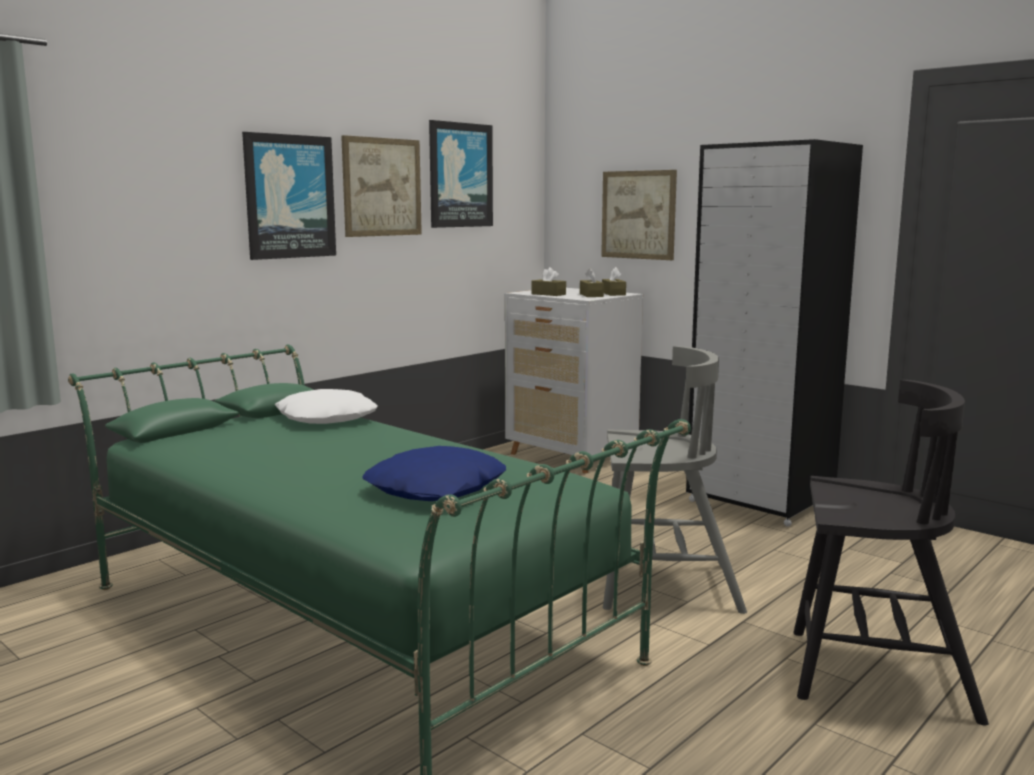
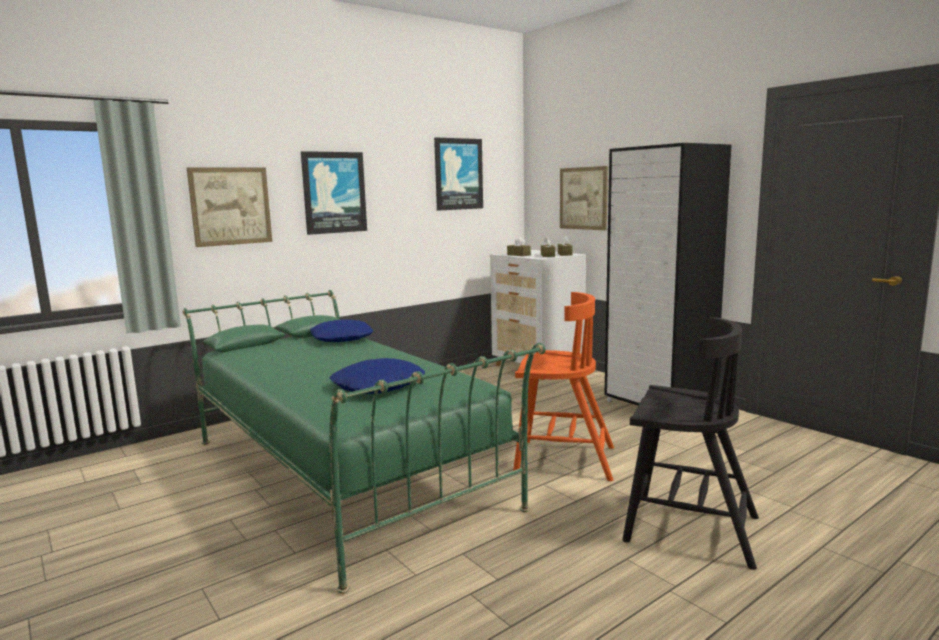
camera: 10 degrees right, 0 degrees up
(325, 418) = (341, 338): white pillow -> blue pillow
(382, 187) = (400, 184): picture -> picture (231, 206)
(664, 586) = (562, 459): grey chair -> orange chair

